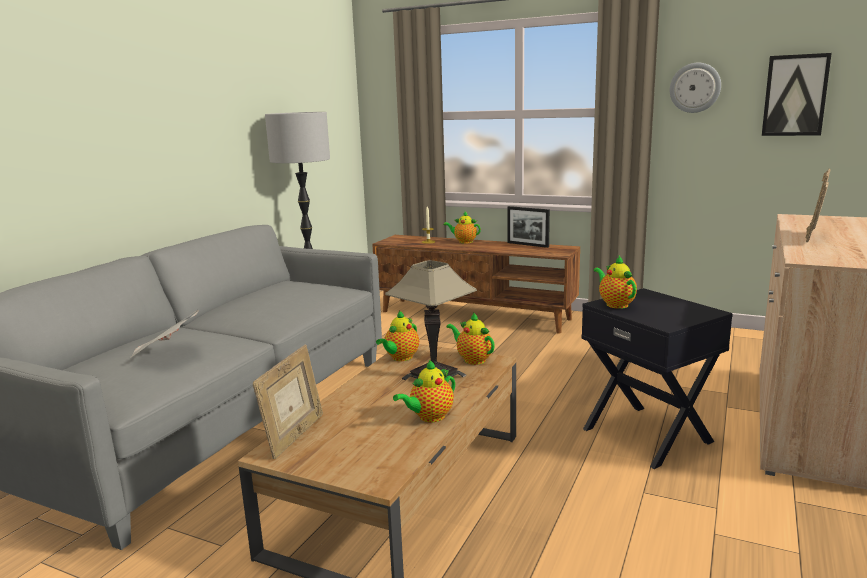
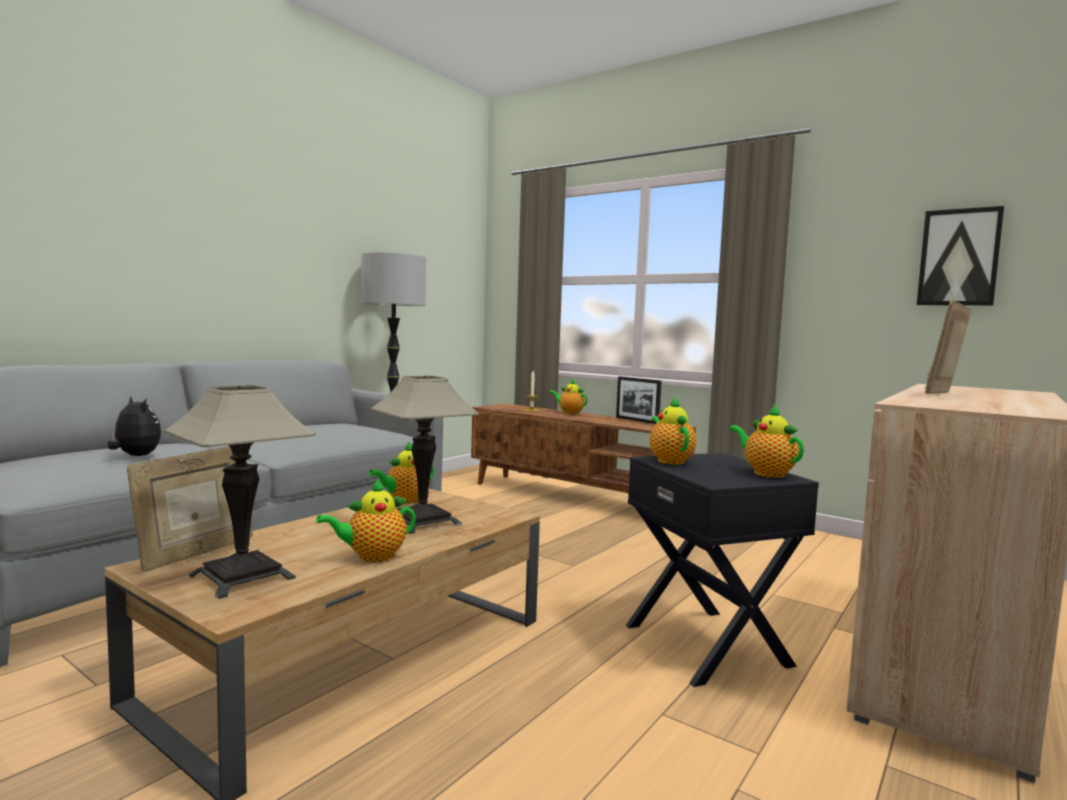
camera: 10 degrees right, 10 degrees down
(165, 353) = (135, 456): newspaper -> plush toy
(353, 450) = (242, 576): none -> table lamp
(472, 359) = (485, 511): teapot -> teapot (766, 473)
(695, 87) = (836, 249): wall clock -> none

